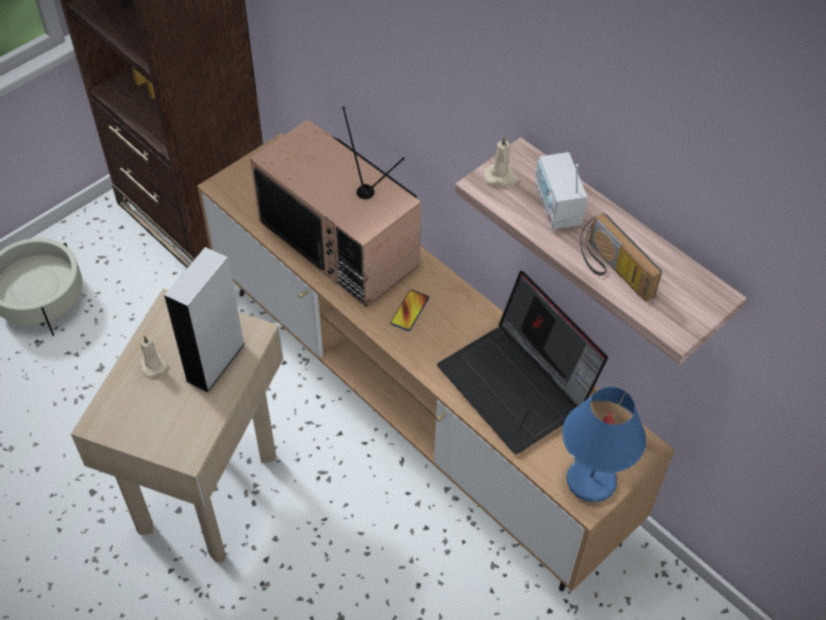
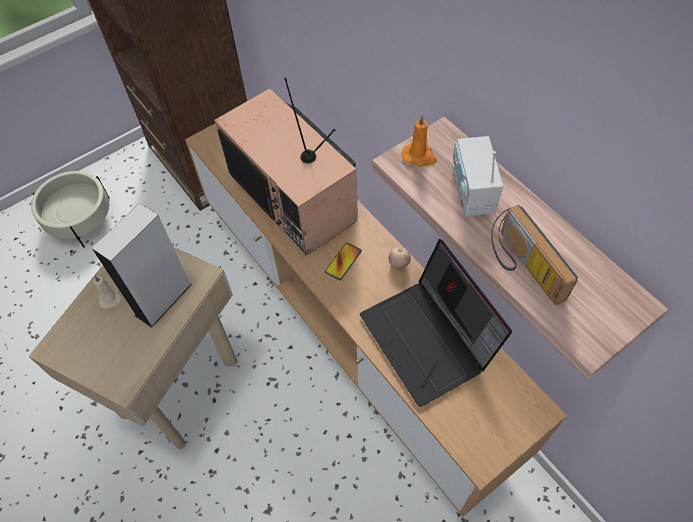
camera: 10 degrees right, 5 degrees up
(473, 308) = (398, 264): none -> apple
(501, 177) = (419, 156): beige candle -> orange candle
(591, 480) = (486, 438): blue table lamp -> none

